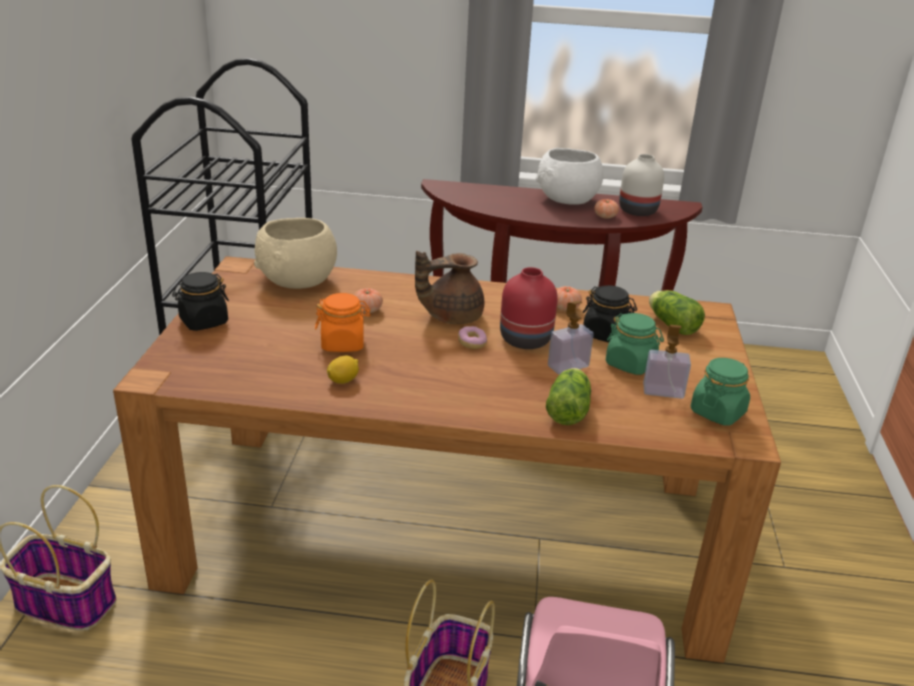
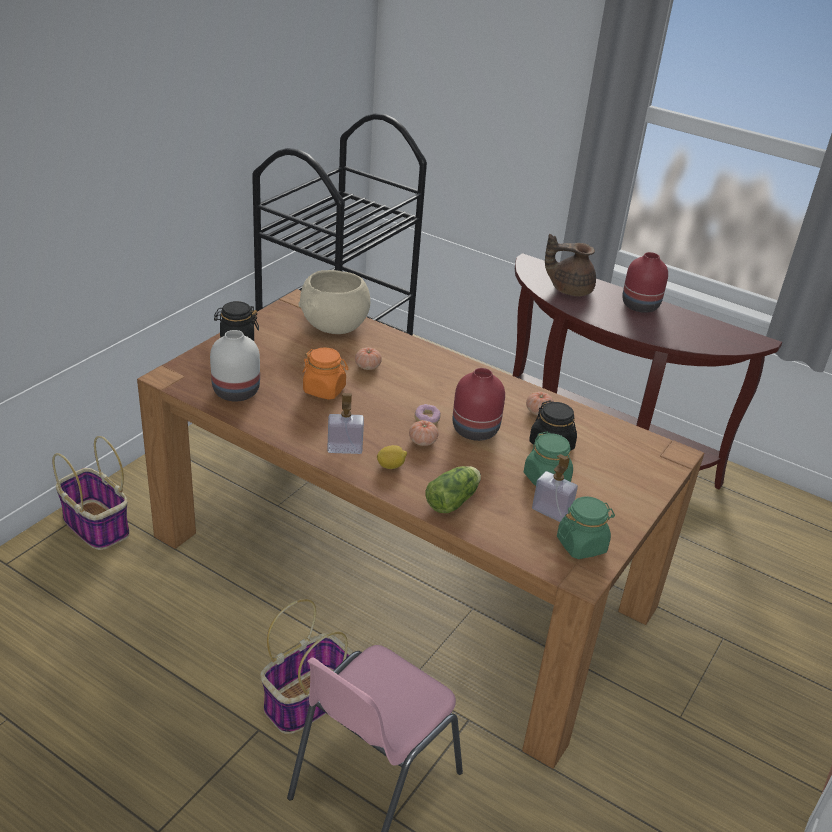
camera: 25 degrees right, 5 degrees up
(343, 380) = (299, 420): lemon -> lemon (391, 466)
(451, 316) = (431, 391): brown teapot -> brown teapot (569, 289)
(566, 200) = (640, 306): white bowl -> red vase
(568, 366) = (489, 464): soap dispenser -> soap dispenser (344, 448)
(605, 216) = (662, 333): tomato -> tomato (422, 441)
(639, 211) = (703, 335): white vase -> white vase (237, 392)
(671, 324) = (622, 455): lettuce -> none

